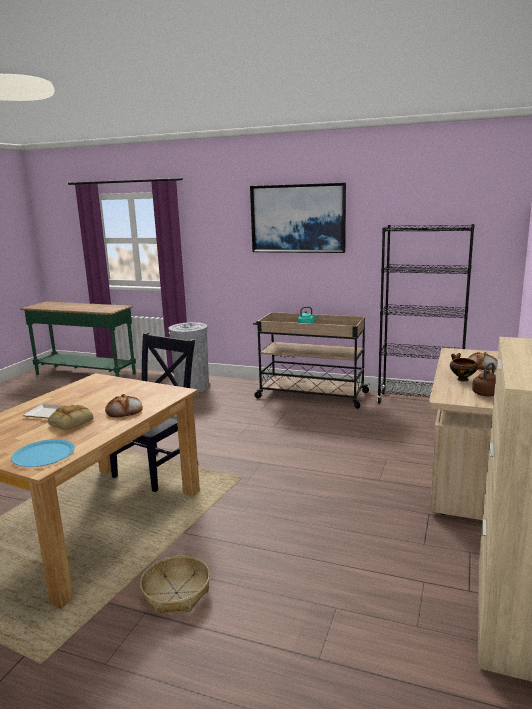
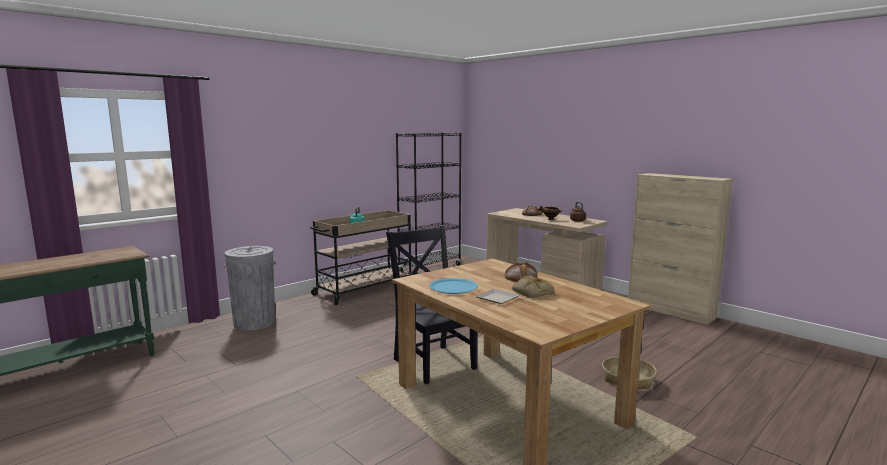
camera: 65 degrees left, 5 degrees down
(44, 454) = (601, 302): blue plate -> blue plate (453, 287)
(298, 218) = (326, 127): picture -> none

